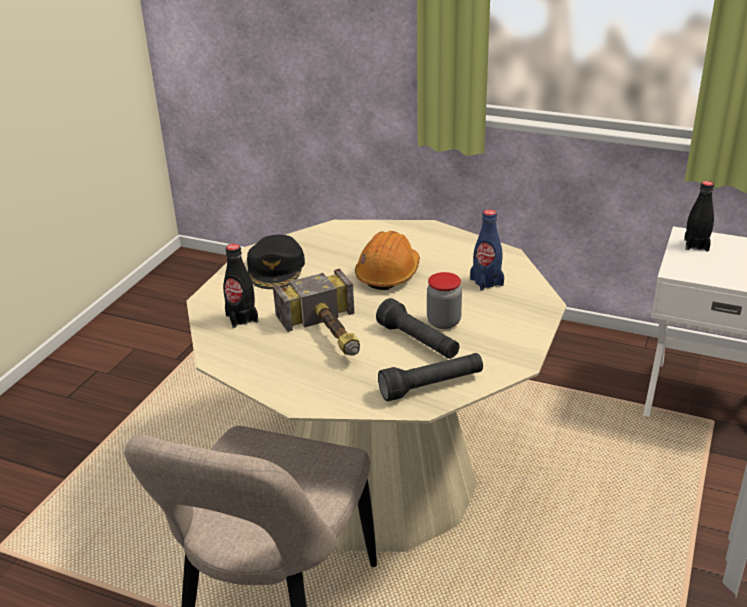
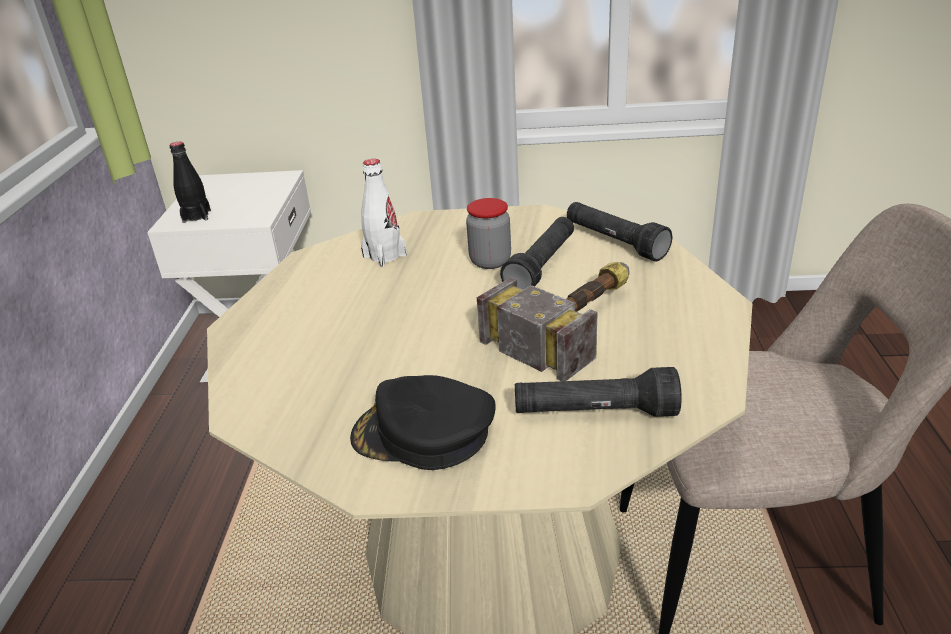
camera: 110 degrees left, 0 degrees up
(242, 318) = (594, 413): black bottle -> black flashlight
(276, 269) = (423, 434): black cap -> black cap turned 150 degrees counterclockwise
(388, 274) = (394, 323): orange hard hat -> none
(486, 282) = (384, 256): blue bottle -> white bottle

